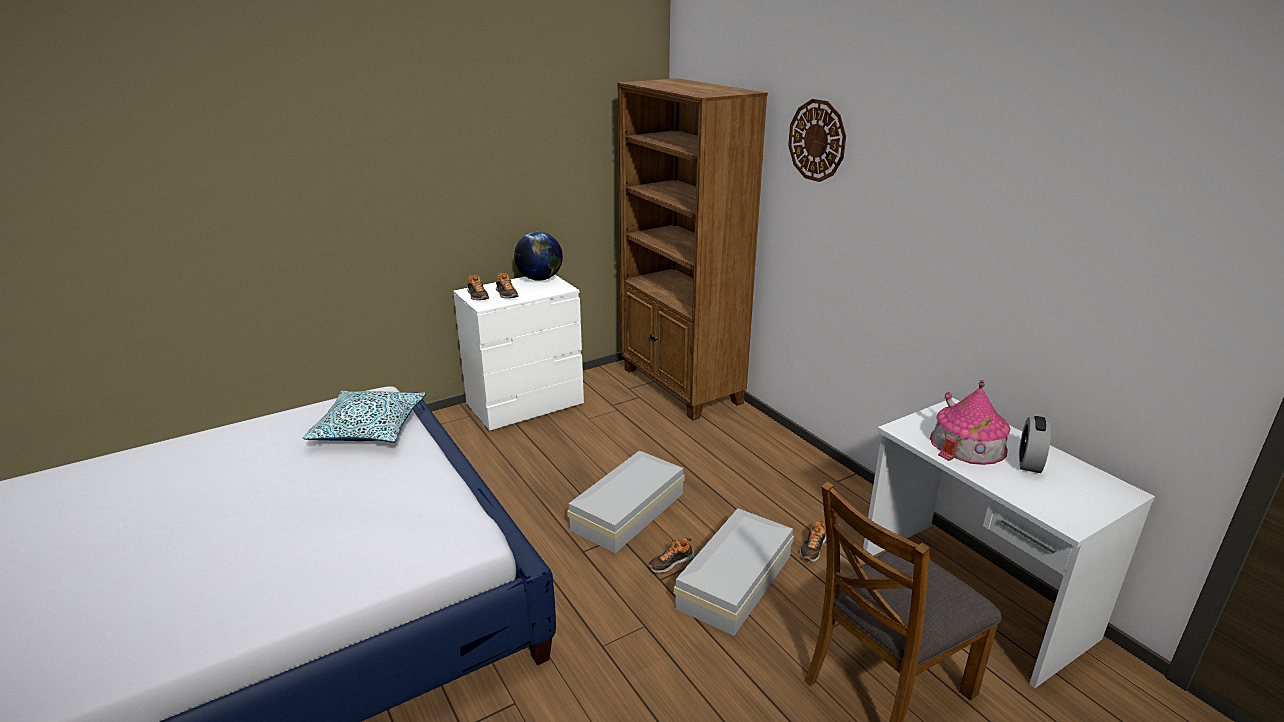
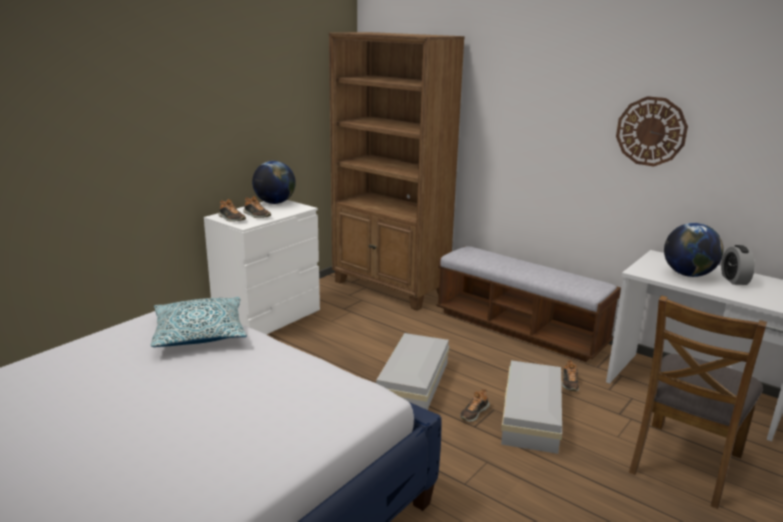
camera: 20 degrees left, 5 degrees down
(801, 464) = (519, 328): none -> bench
(817, 140) = (514, 70): wall clock -> wall clock (651, 131)
(968, 444) = (688, 274): toy house -> globe

